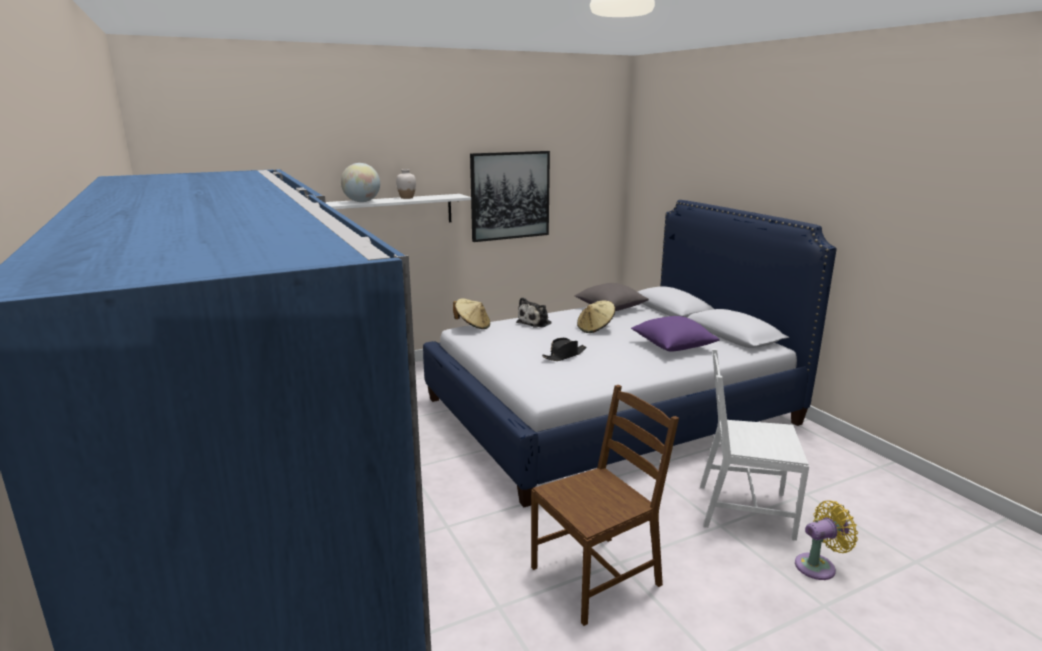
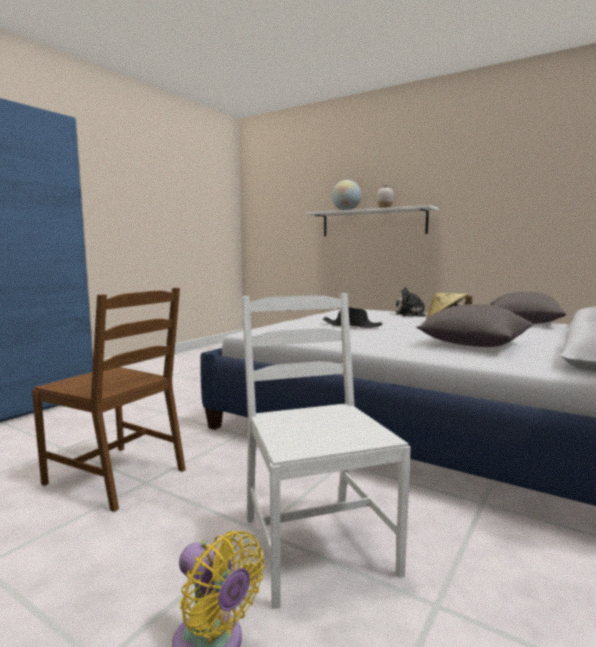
camera: 60 degrees right, 10 degrees down
(472, 326) = (360, 307): beige hat -> none
(510, 195) = (493, 209): picture -> none
(673, 346) = (473, 344): purple pillow -> grey pillow

